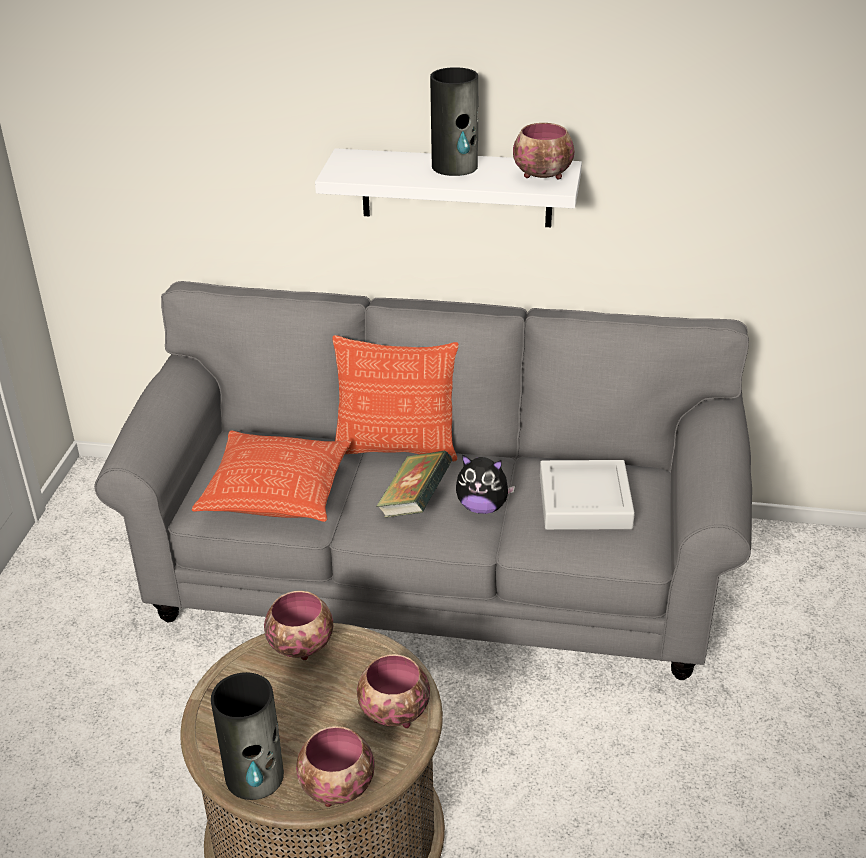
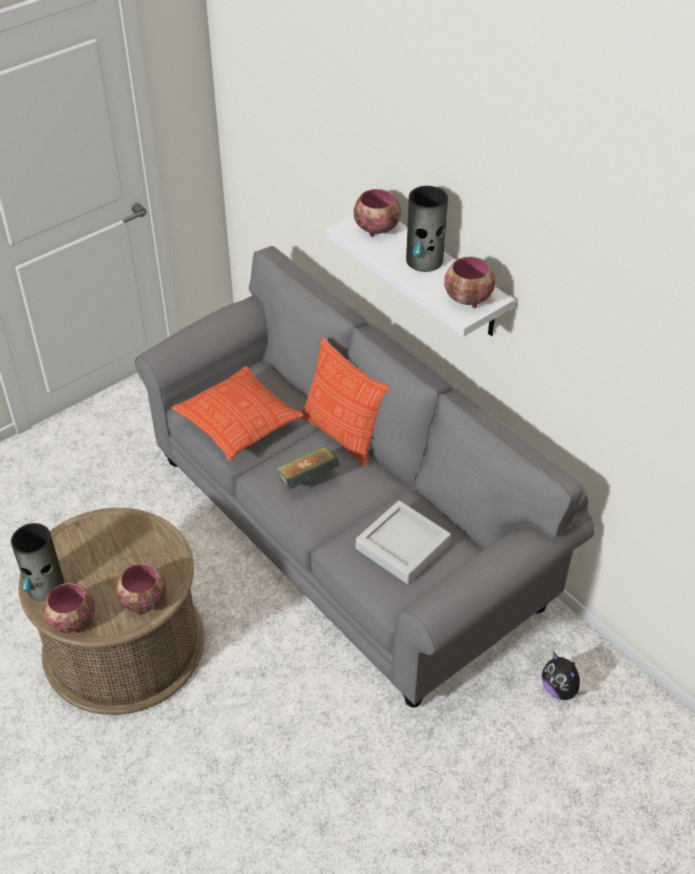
camera: 40 degrees right, 10 degrees up
(301, 645) = (144, 529): bowl -> bowl (378, 229)
(482, 507) = (343, 508): plush toy -> plush toy (560, 689)

